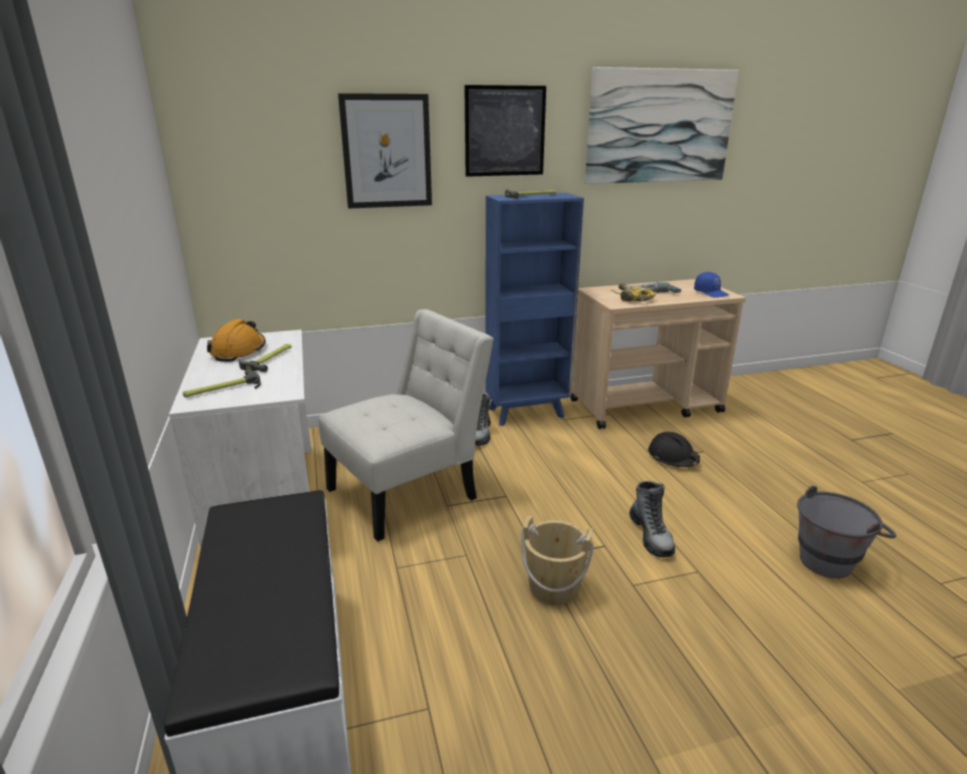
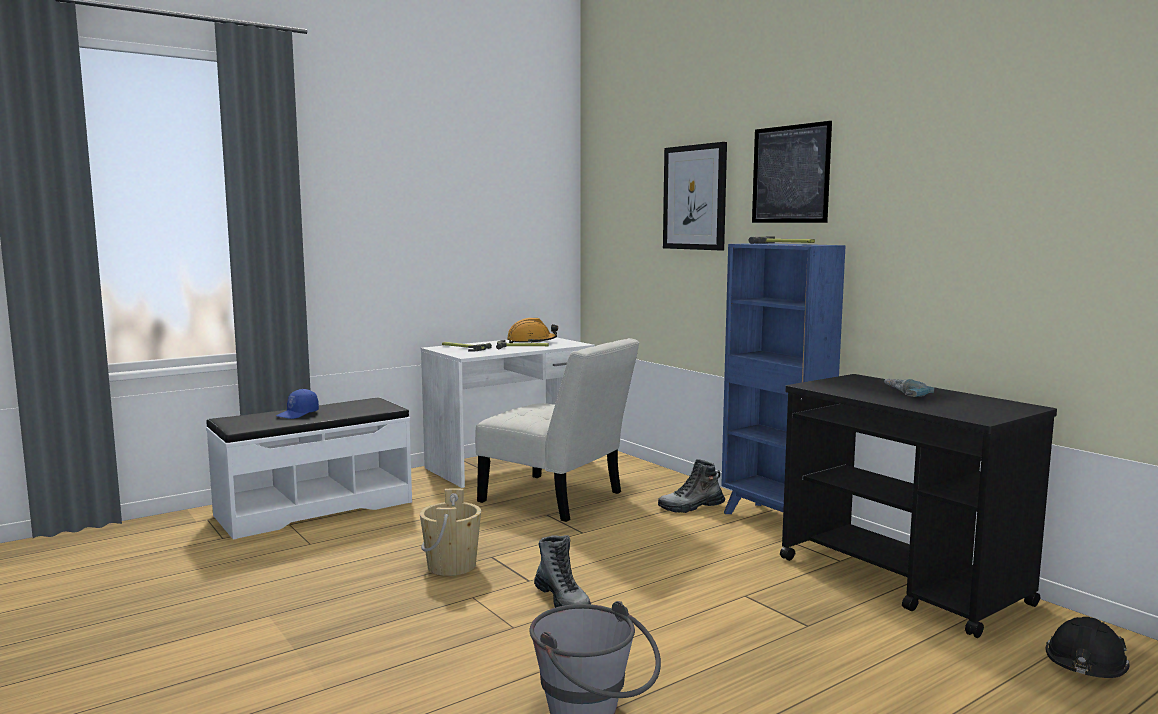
camera: 70 degrees right, 15 degrees down
(630, 298) = (849, 388): power drill -> none
(646, 406) = (902, 582): beige cart -> black cart
(651, 536) = (563, 601): boot -> boot turned 90 degrees counterclockwise
(659, 126) = (983, 158): picture -> none
(673, 458) = (759, 605): black hard hat -> black hard hat (1085, 663)
(711, 293) = (969, 412): blue cap -> blue cap (298, 414)

